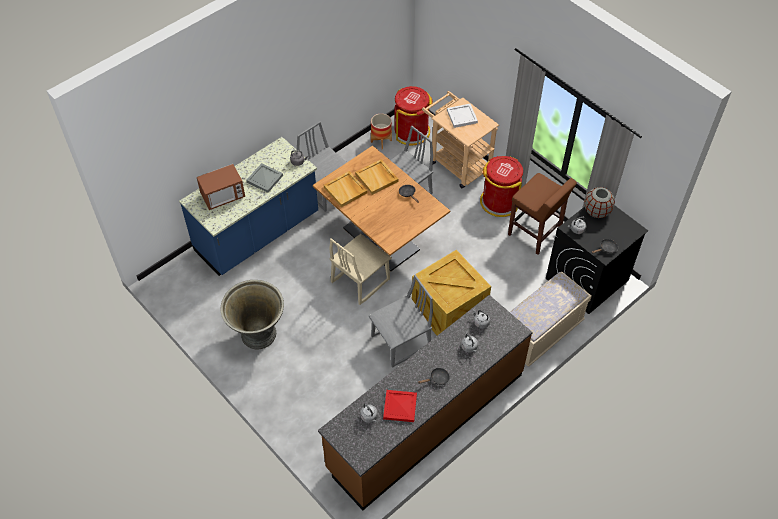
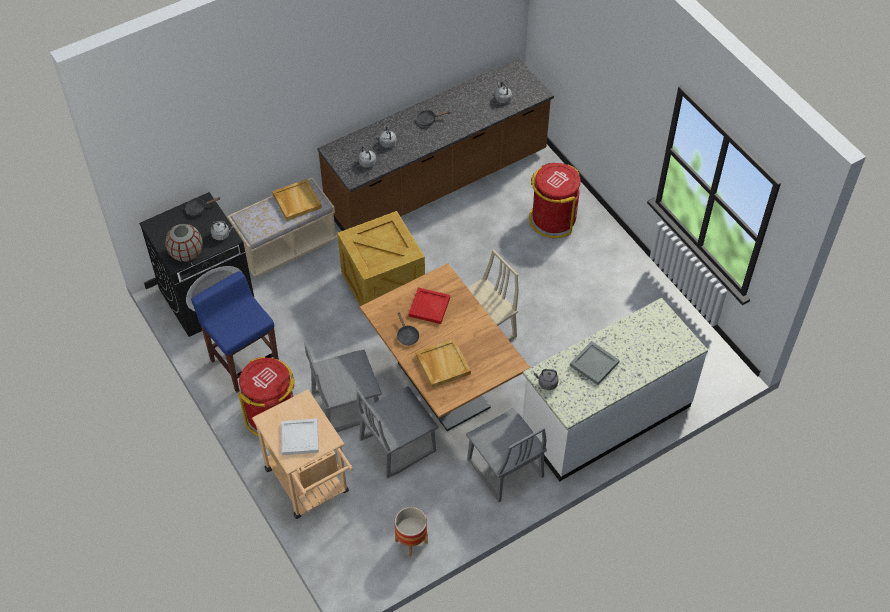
camera: 170 degrees left, 0 degrees up
(223, 196) = (650, 346): microwave -> none
(257, 233) = (605, 417): blue counter -> white counter
(258, 335) = (608, 289): grey planter -> none
(346, 190) = (487, 352): beige tray -> beige tray (296, 201)
(400, 407) = (471, 102): red tray -> red tray (429, 306)
(401, 342) = (445, 258): grey chair -> grey chair (346, 405)
(411, 131) = (361, 552): red trash can -> red trash can (553, 219)
(535, 234) = (244, 362): brown stool -> blue stool

